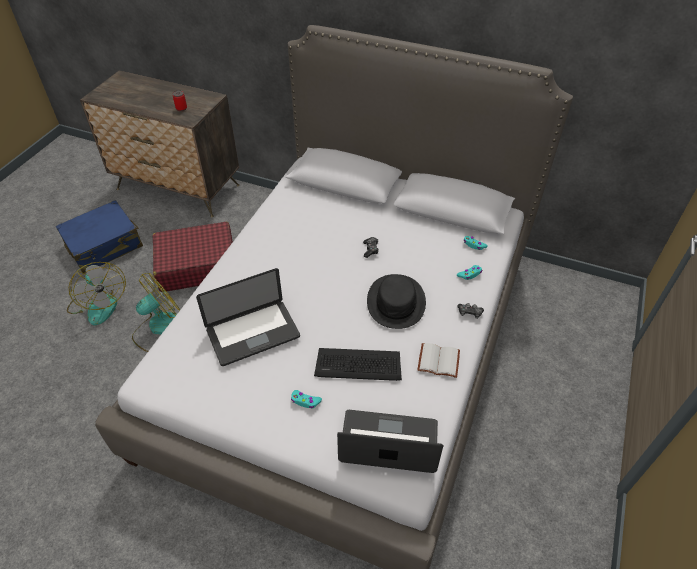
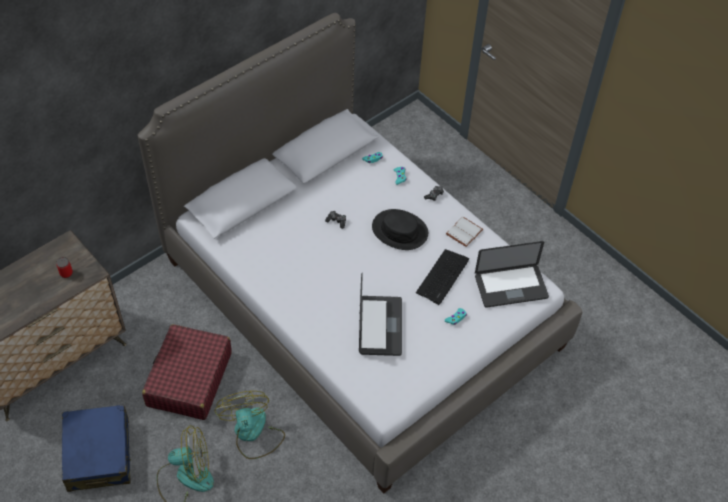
camera: 65 degrees left, 5 degrees up
(389, 442) = (511, 287): laptop -> laptop turned 135 degrees counterclockwise

